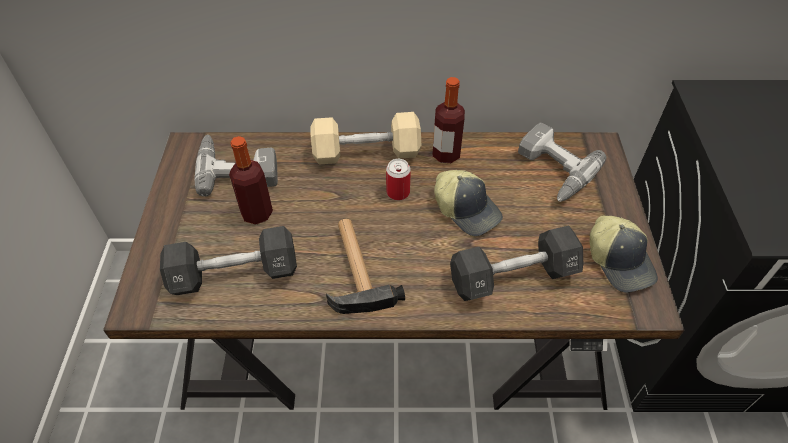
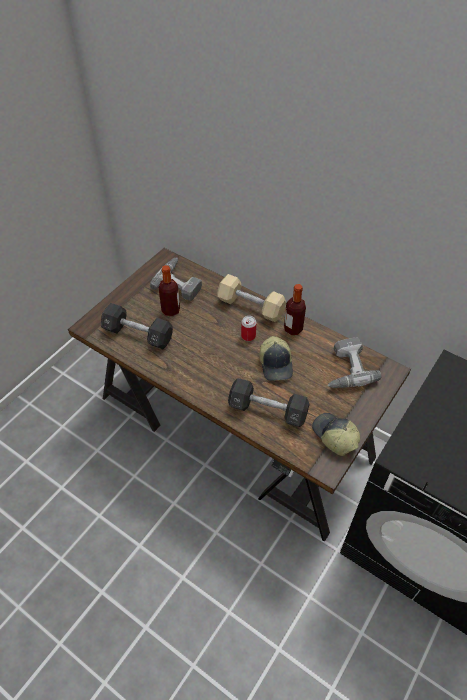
camera: 35 degrees right, 0 degrees up
(355, 268) = (194, 362): hammer -> none
(620, 261) = (334, 436): cap -> cap turned 135 degrees clockwise

